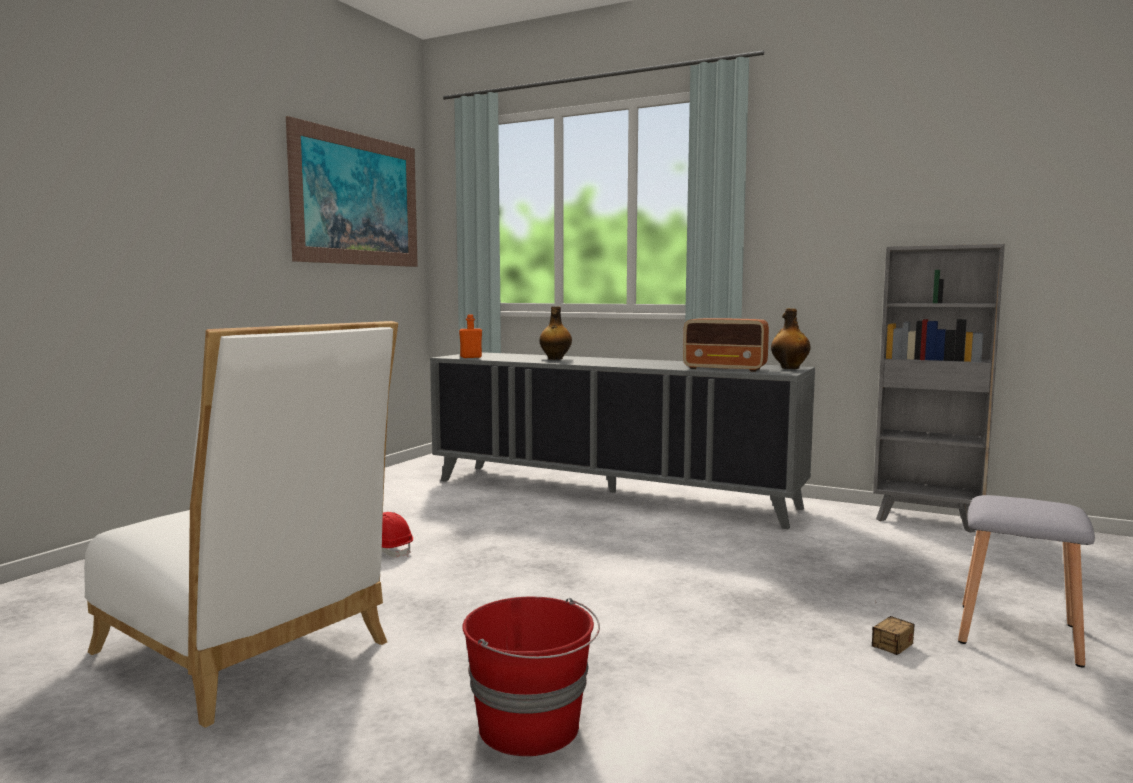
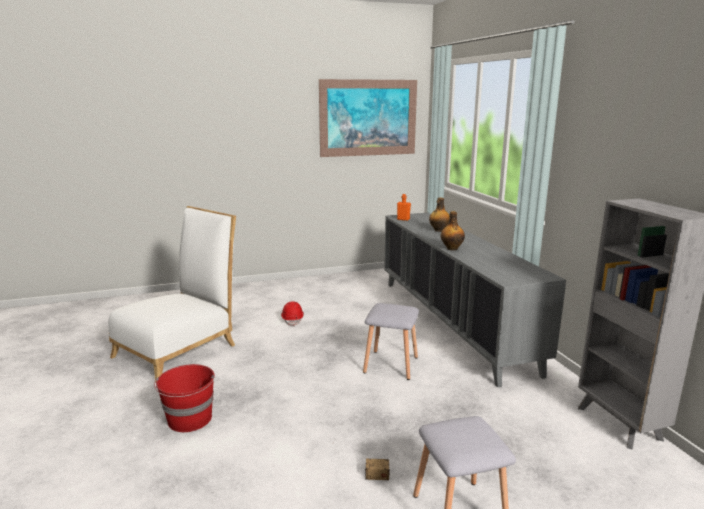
camera: 45 degrees right, 10 degrees up
(250, 653) = (181, 348): white chair -> white chair turned 135 degrees counterclockwise
(643, 549) = (390, 364): none -> grey stool
(725, 369) = (489, 267): radio -> none
(789, 368) = (537, 277): bottle -> bottle (452, 248)

